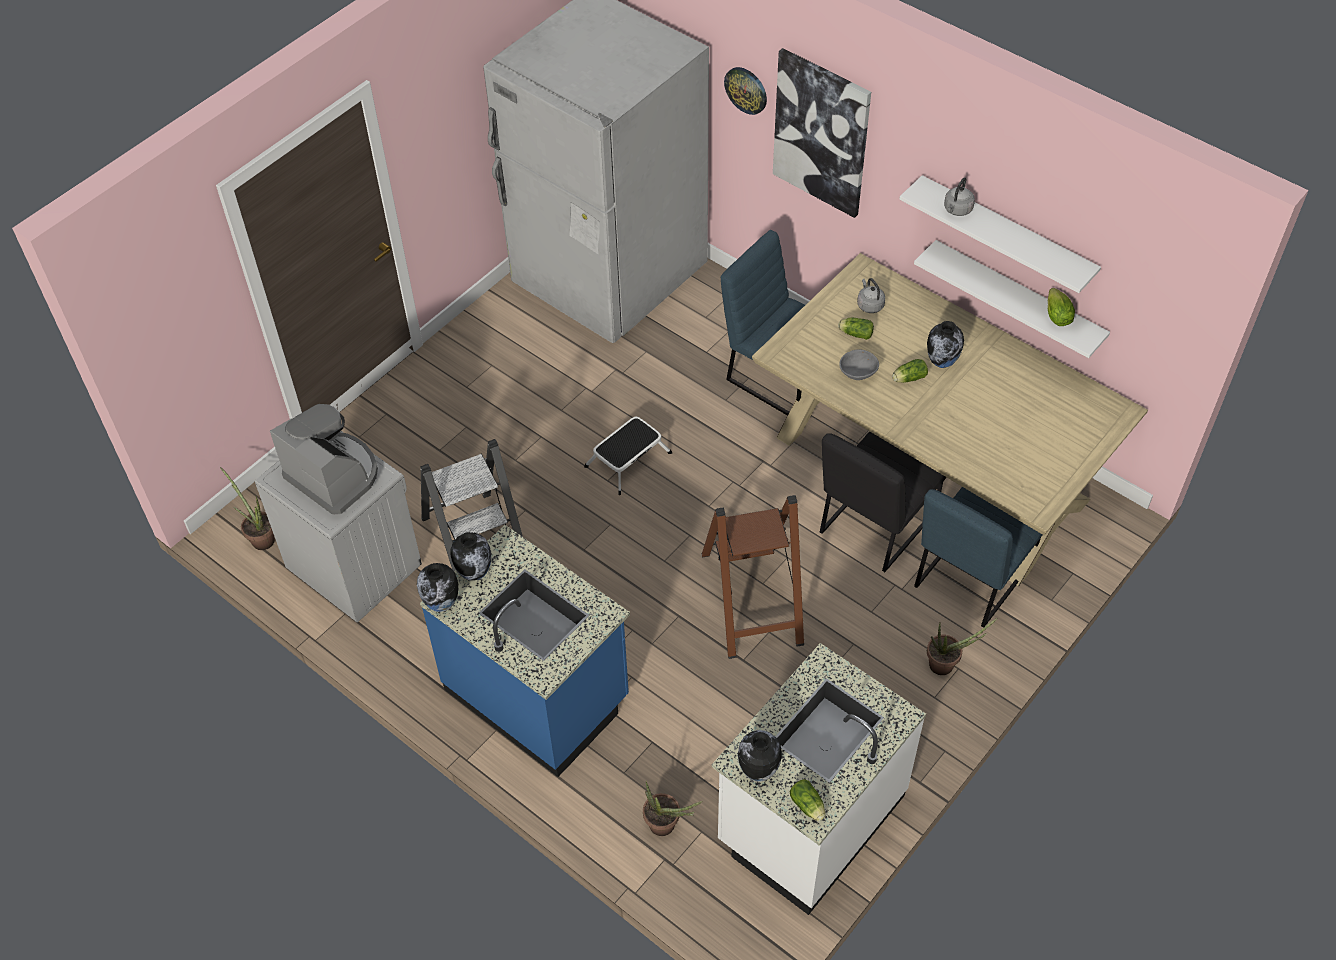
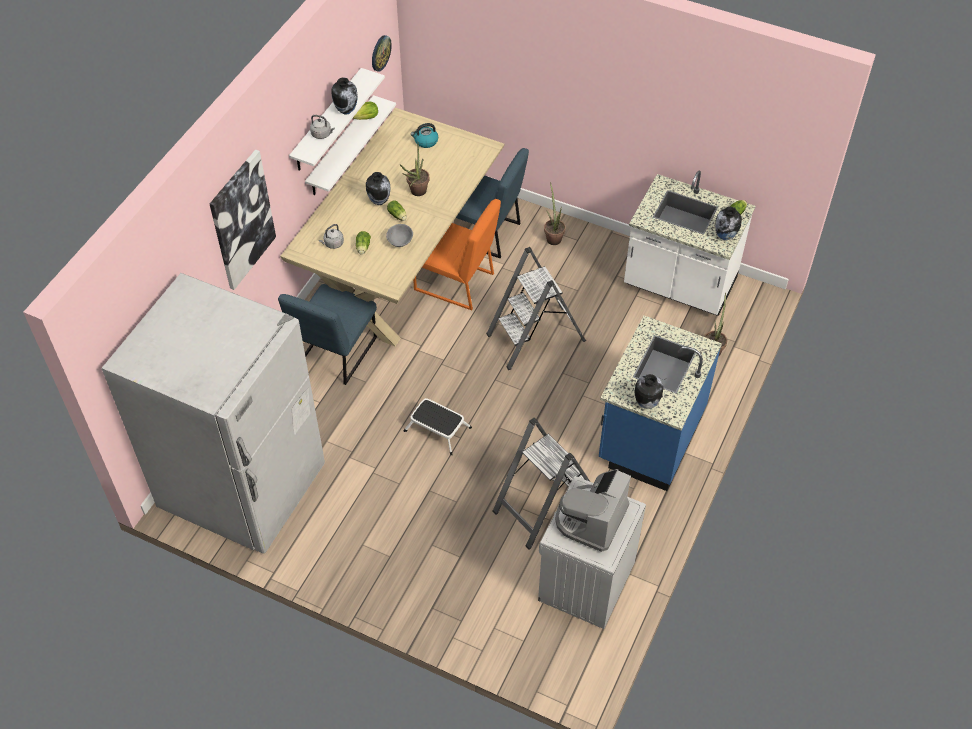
camera: 105 degrees left, 0 degrees up
(260, 538) = (582, 659): potted plant -> potted plant (416, 193)
(442, 604) = (677, 415): vase -> vase (346, 110)
(746, 90) = (200, 267): wall clock -> wall clock (380, 53)
(751, 600) = (537, 336): brown step ladder -> grey step ladder
(875, 523) = (456, 283): black chair -> orange chair
(1063, 433) = (425, 141): none -> kettle

